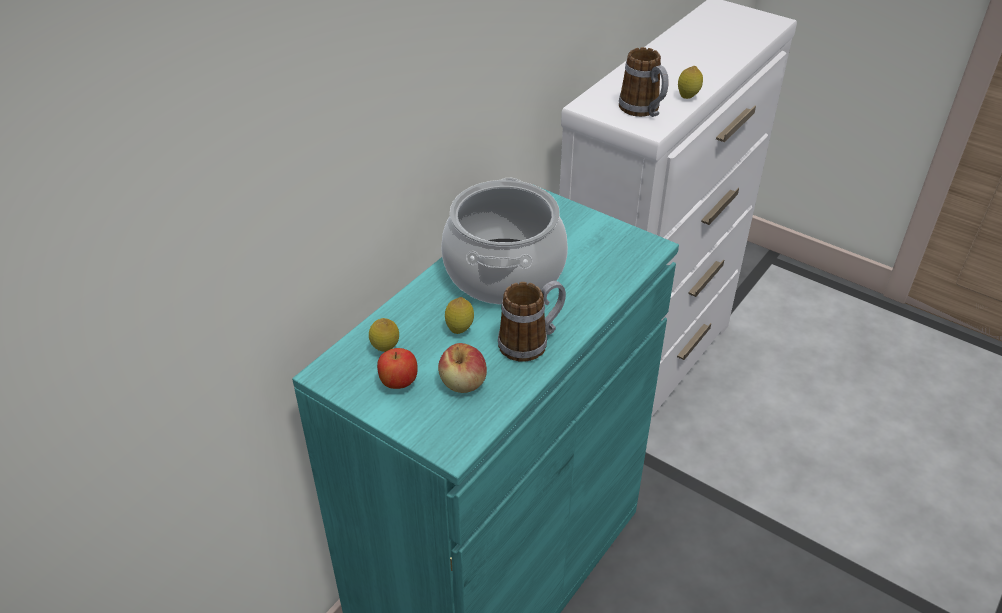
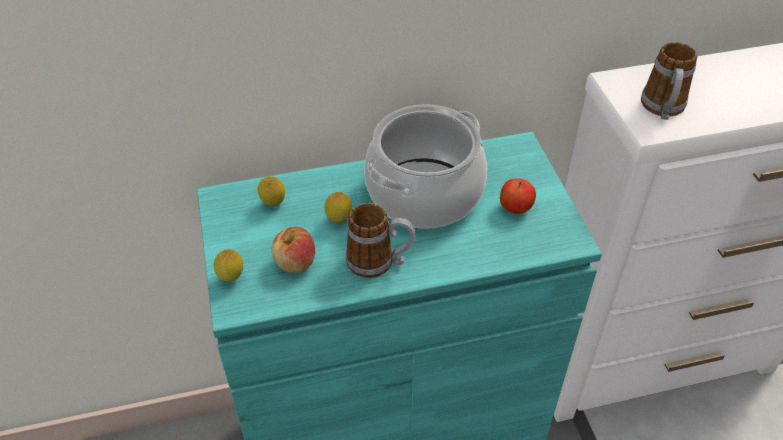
camera: 40 degrees right, 5 degrees up
(398, 383) = (254, 234): apple -> apple (515, 208)
(688, 97) = (725, 117): lemon -> lemon (231, 278)

